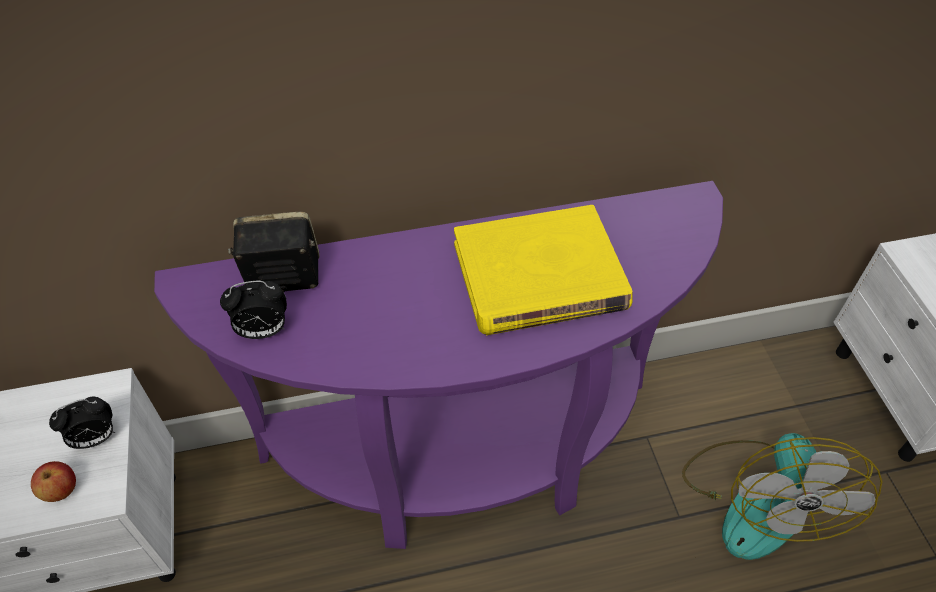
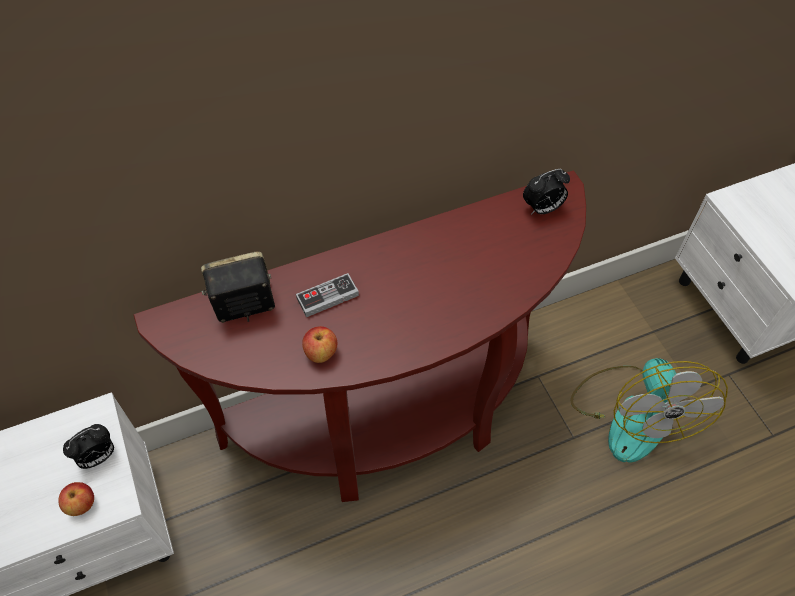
camera: 10 degrees left, 5 degrees up
(263, 331) = (239, 352): alarm clock -> alarm clock (542, 209)
(360, 346) = (321, 353): none -> apple
(384, 283) = (327, 297): none -> game controller
(465, 461) = (393, 420): purple console table -> brown console table
(539, 277) = (451, 273): yellow book -> none

